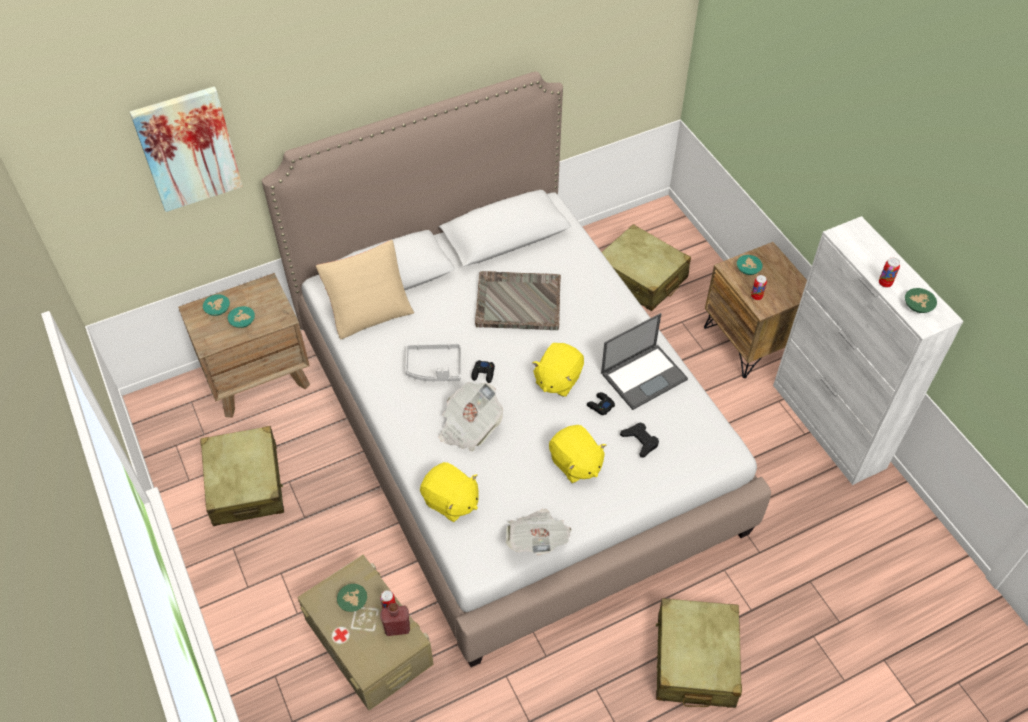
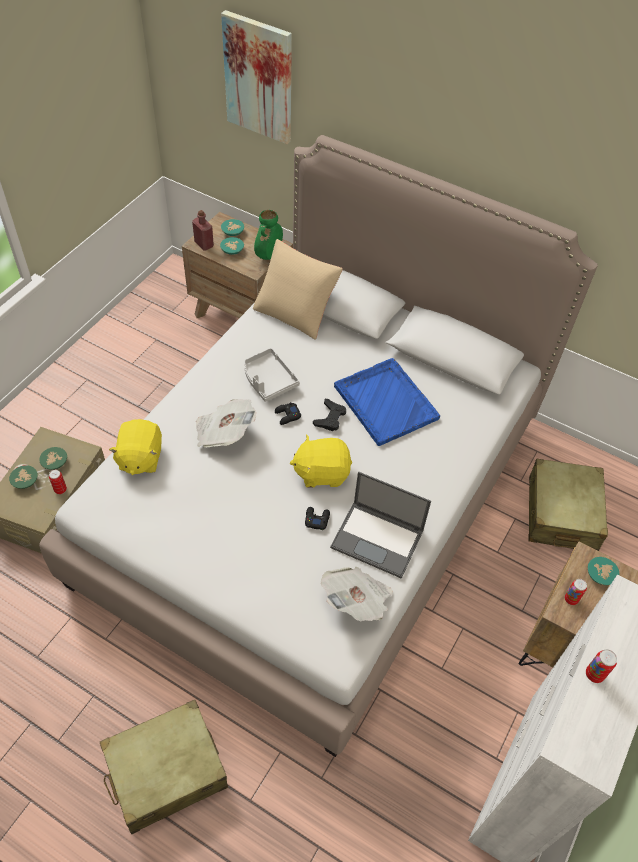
camera: 55 degrees right, 0 degrees up
(245, 484) = (145, 357): beige suitcase -> none
(274, 297) = (269, 255): none -> green vase
(397, 628) = (45, 503): red bottle -> red bottle (204, 244)
(517, 302) = (385, 402): grey tray -> blue tray
(537, 540) = (136, 539): newspaper -> newspaper (357, 601)
(575, 464) = (237, 530): yellow plush toy -> none
(640, 441) = (298, 571): black game controller -> black game controller (330, 418)
(916, 305) = (589, 726): green bowl -> green bowl (25, 480)

